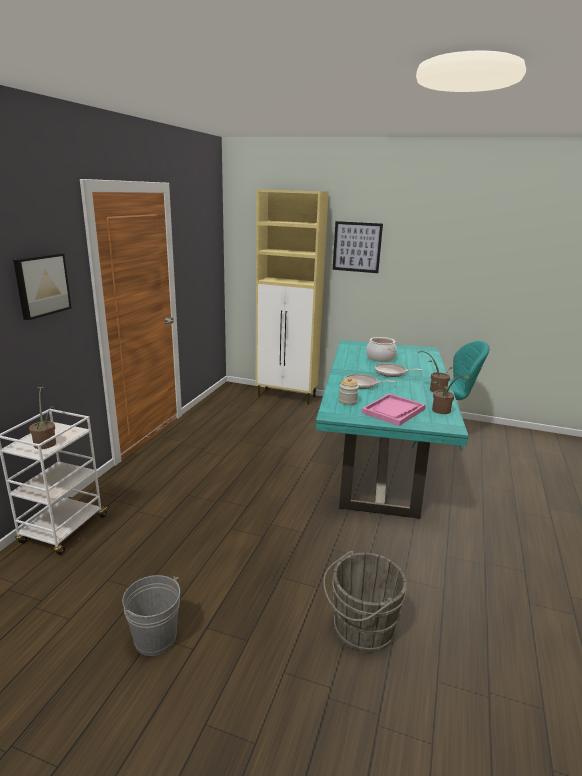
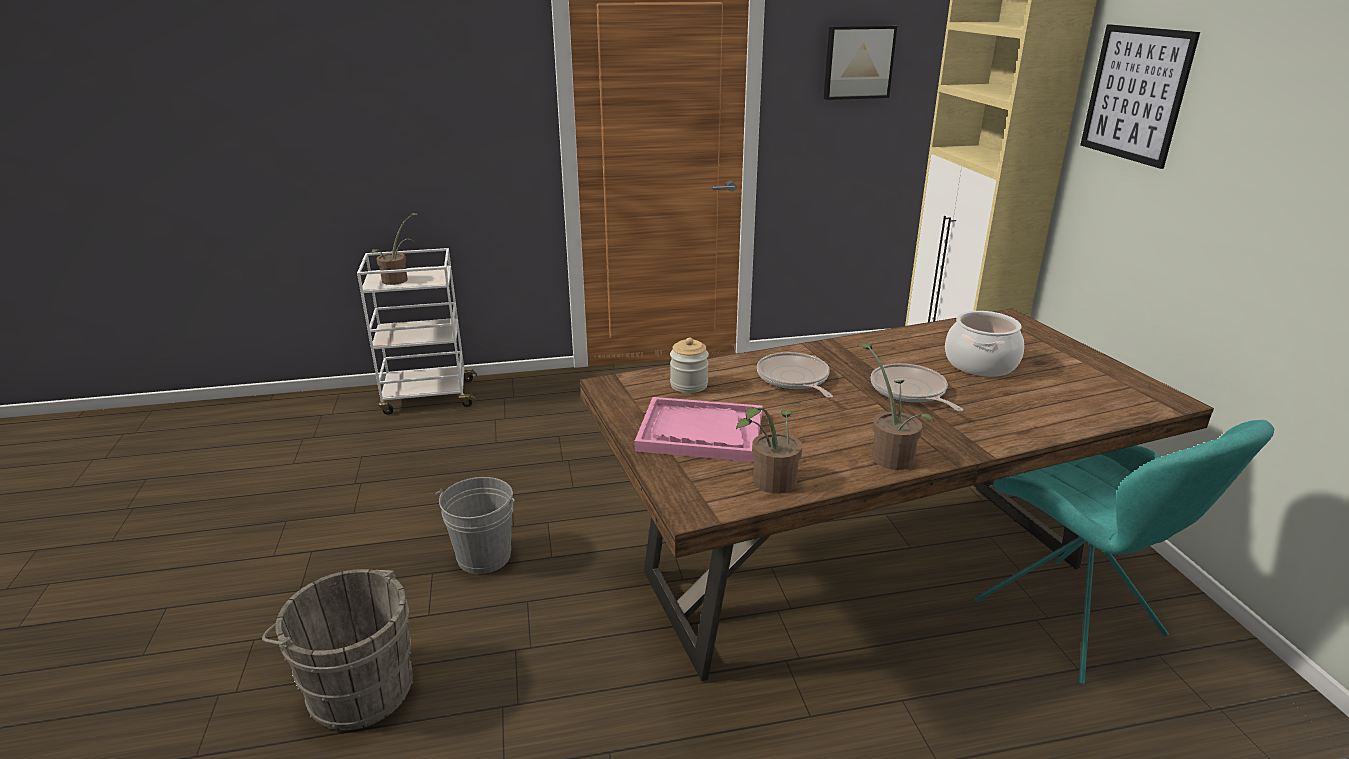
camera: 60 degrees right, 5 degrees up
(41, 285) = (459, 89): picture -> picture (858, 62)
(155, 638) = (282, 524): grey bucket -> grey bucket (484, 556)
(380, 460) = (861, 572): turquoise dining table -> brown dining table

